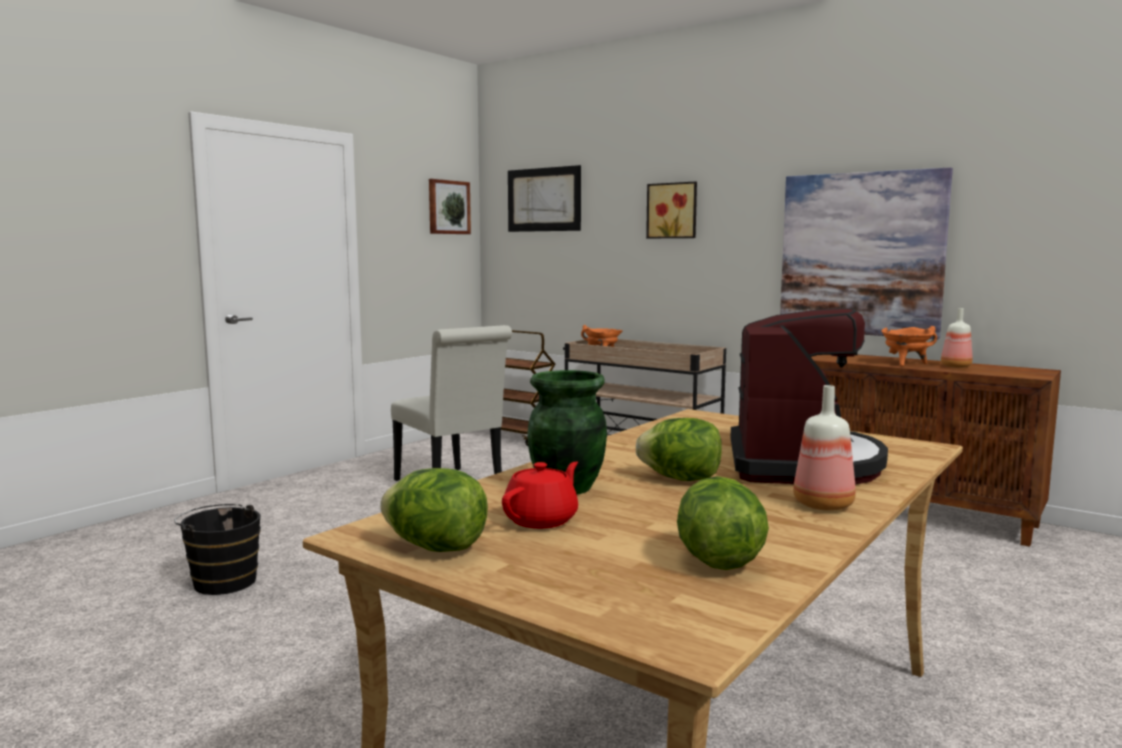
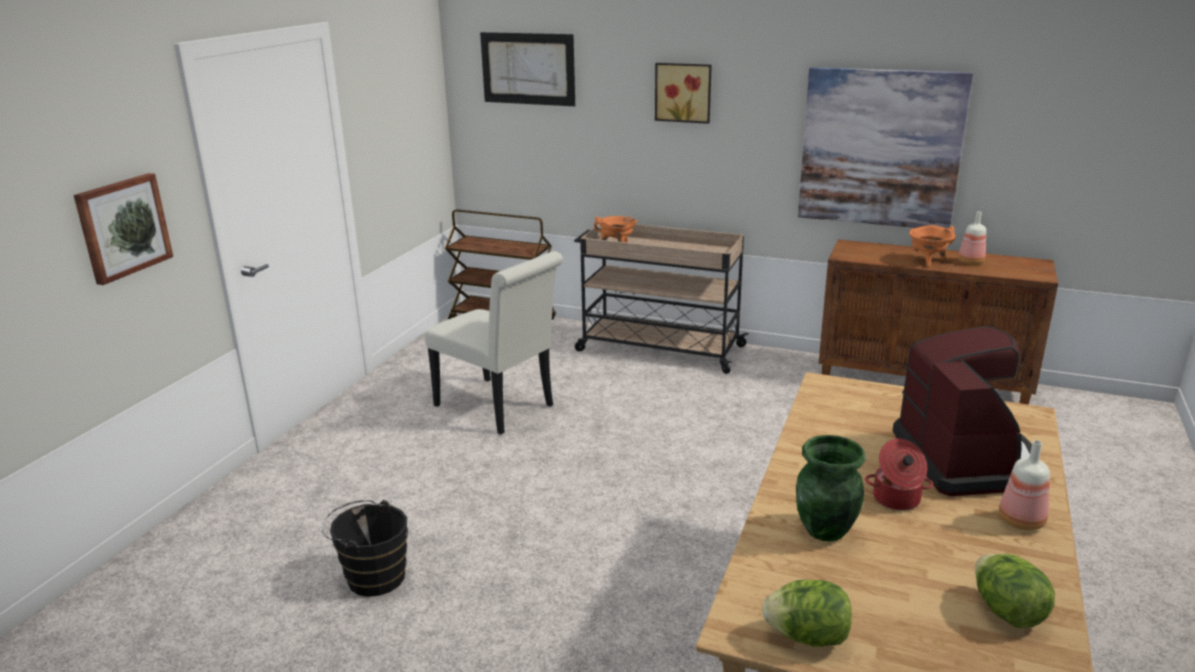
camera: 15 degrees left, 15 degrees up
(448, 207) = (418, 80): picture -> picture (123, 227)
(542, 520) = (848, 582): red teapot -> none
(681, 479) = (896, 500): lettuce -> cooking pot

